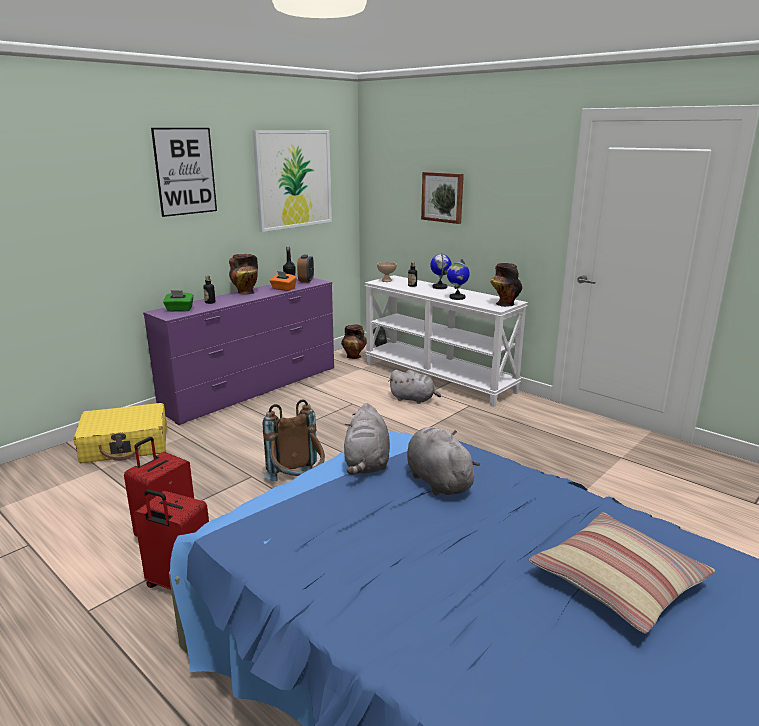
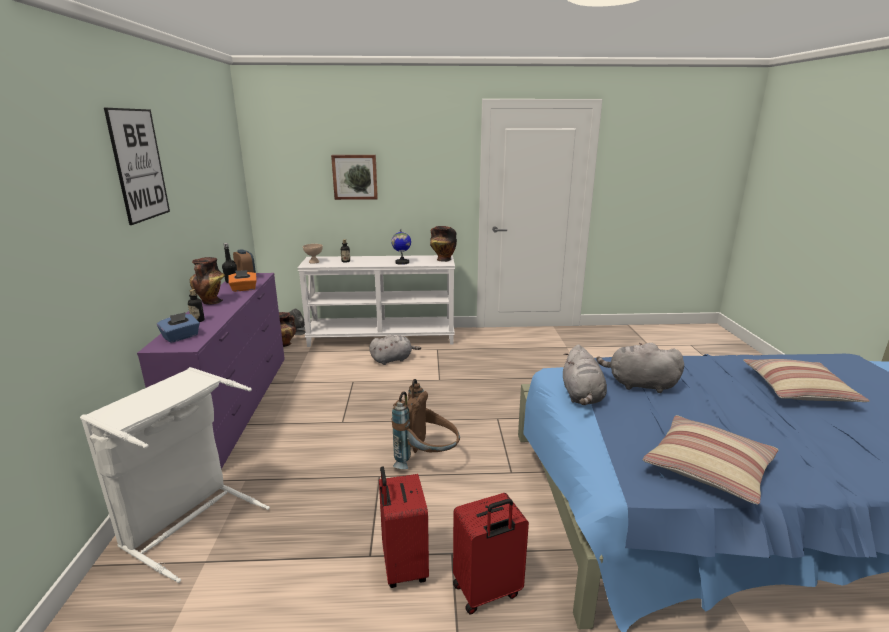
camera: 45 degrees left, 0 degrees up
(126, 445) = (189, 522): yellow suitcase -> white laundry basket
(179, 310) = (181, 337): green tissue box -> blue tissue box
(293, 179) = (210, 169): picture -> none
(310, 561) = (708, 468): none -> pillow
(367, 463) = (582, 396): grey plush toy -> grey plush toy turned 45 degrees clockwise
(440, 287) = (369, 258): globe -> none

